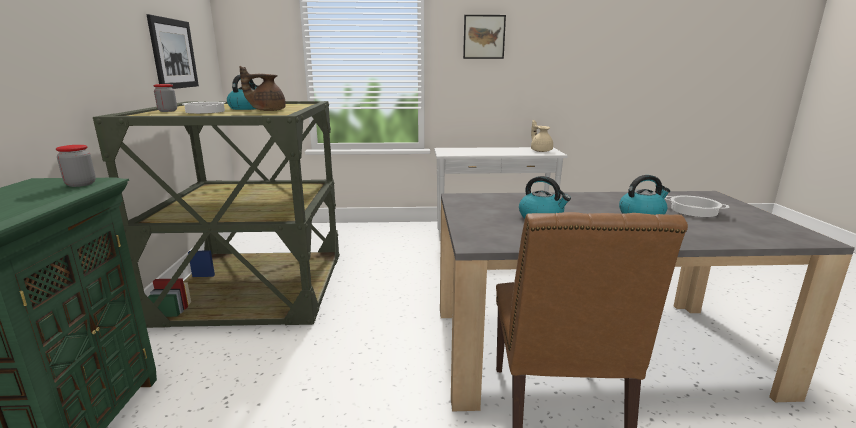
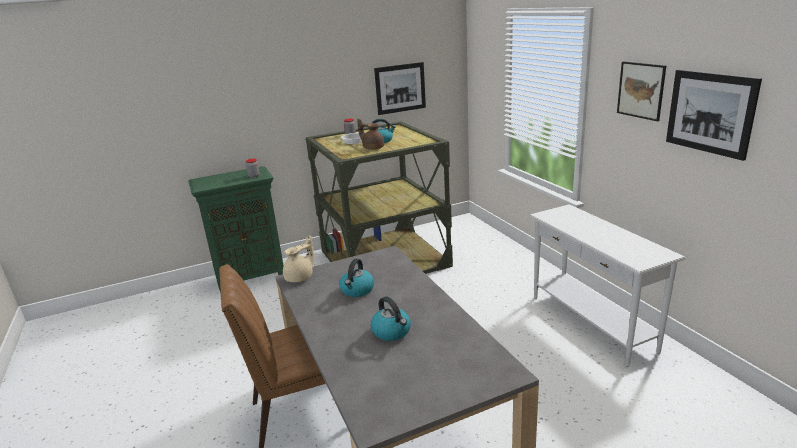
camera: 70 degrees right, 5 degrees up
(540, 150) = (640, 253): beige teapot -> beige teapot (300, 277)
(543, 45) = (710, 113): none -> picture
(694, 210) = (428, 360): cooking pot -> none

